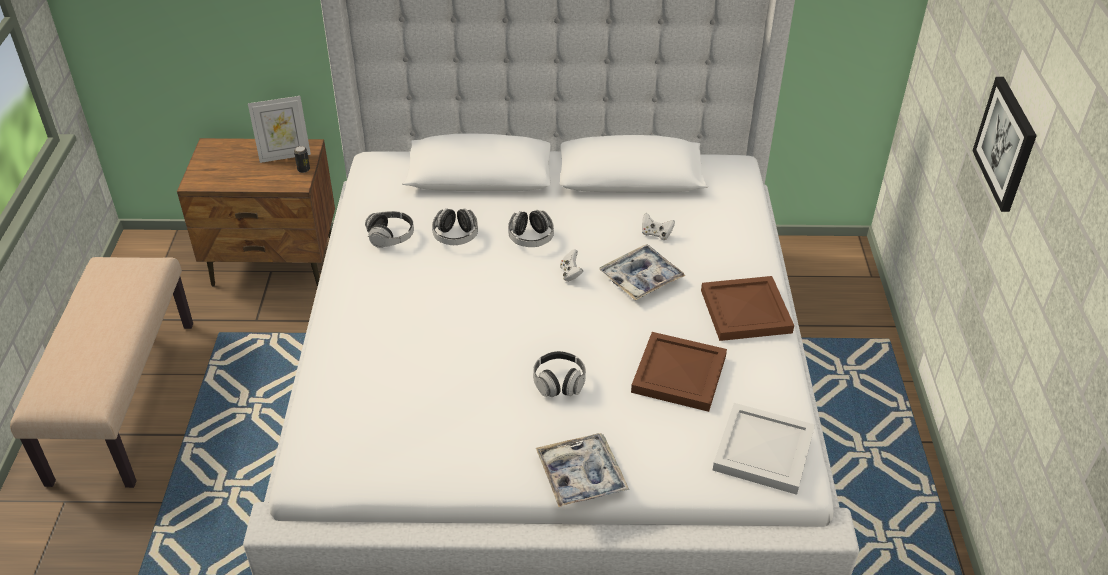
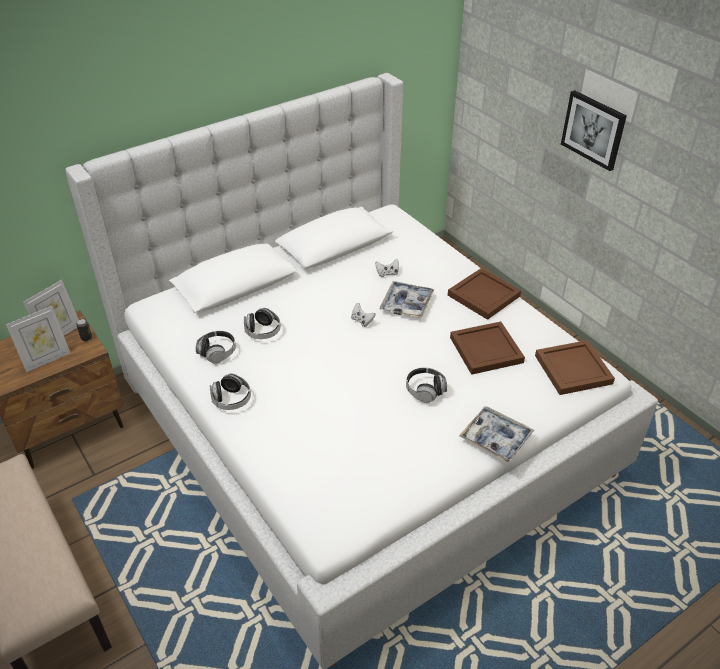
camera: 35 degrees left, 0 degrees up
(251, 175) = (46, 360): none -> picture frame
(531, 238) = (314, 310): headphones -> headphones (231, 400)
(764, 452) = (574, 370): white tray -> brown tray

